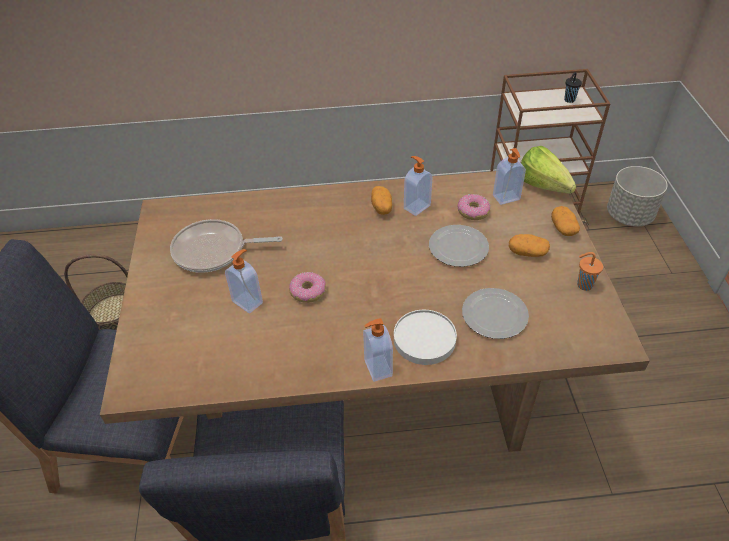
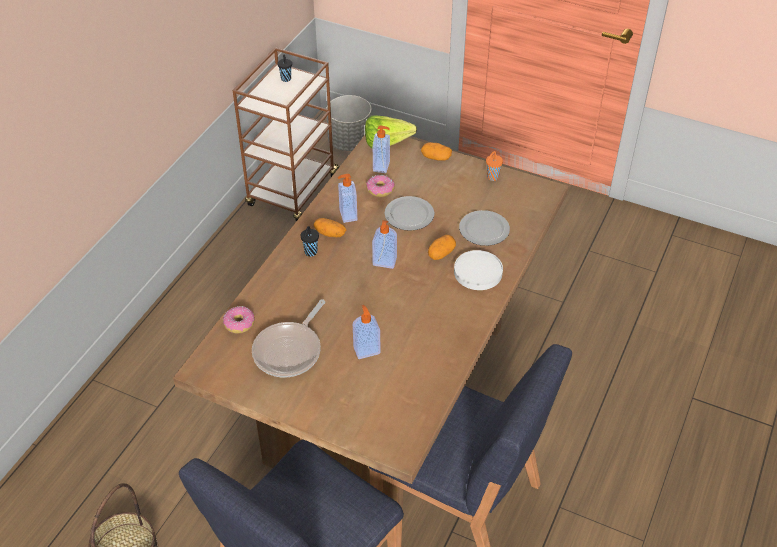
camera: 60 degrees left, 0 degrees up
(308, 292) = (385, 312): donut -> donut (239, 324)
(345, 207) = (310, 253): none -> black cup
(377, 368) = (484, 306): soap dispenser -> soap dispenser (384, 262)
(527, 253) = (443, 186): potato -> potato (441, 253)

